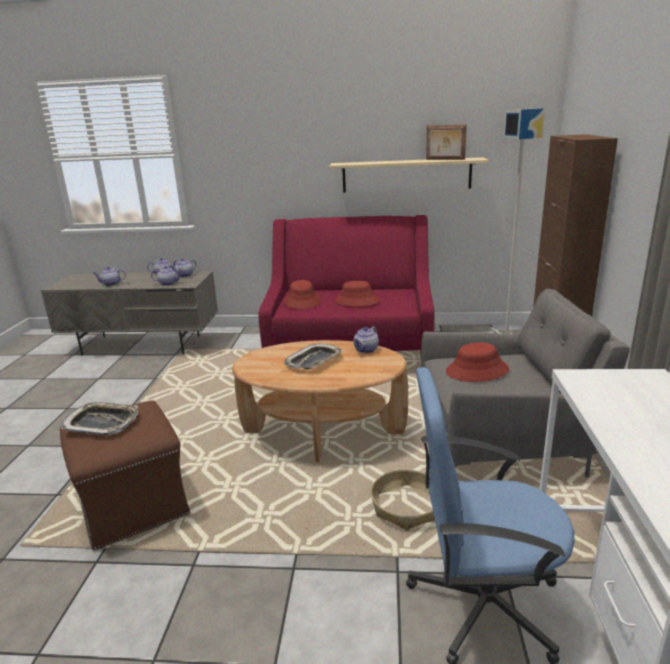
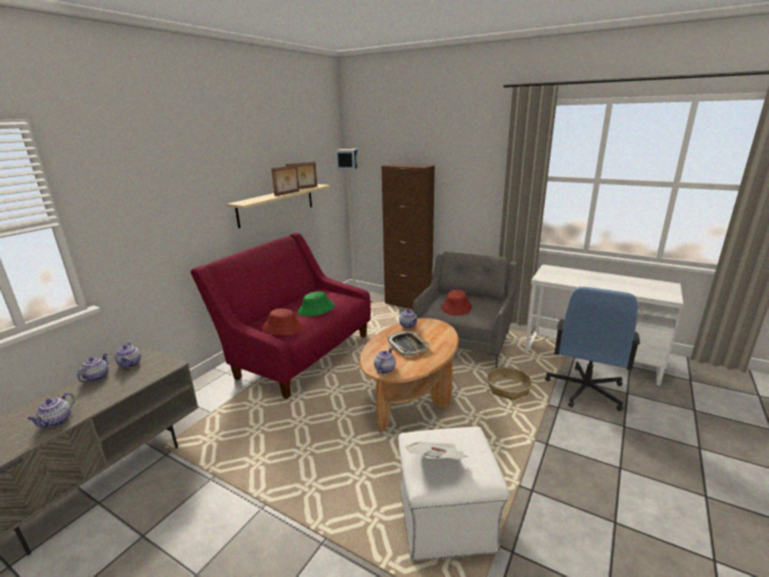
camera: 65 degrees left, 0 degrees up
(102, 423) = (437, 462): tray -> newspaper
(134, 506) = (447, 519): brown ottoman -> white ottoman
(168, 283) = (142, 377): teapot -> teapot (384, 369)
(357, 301) = (316, 309): red hat -> green hat
(406, 161) = (287, 193): none -> picture frame

